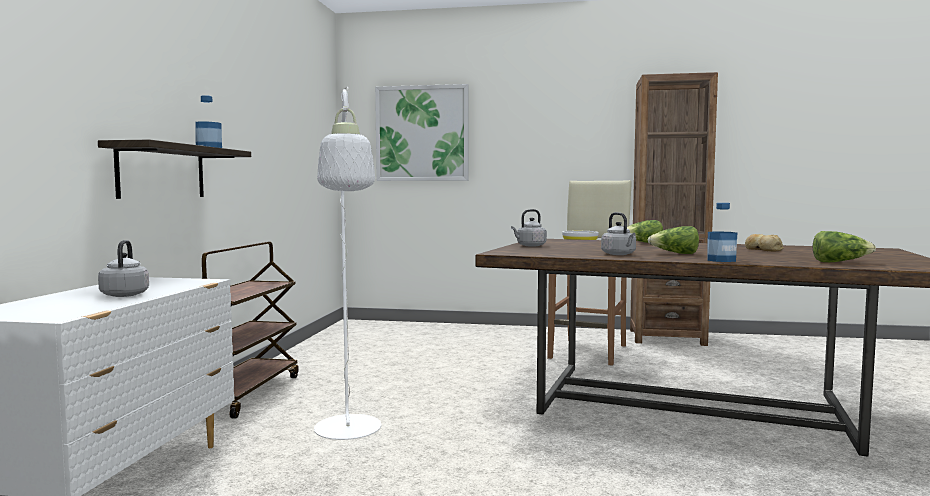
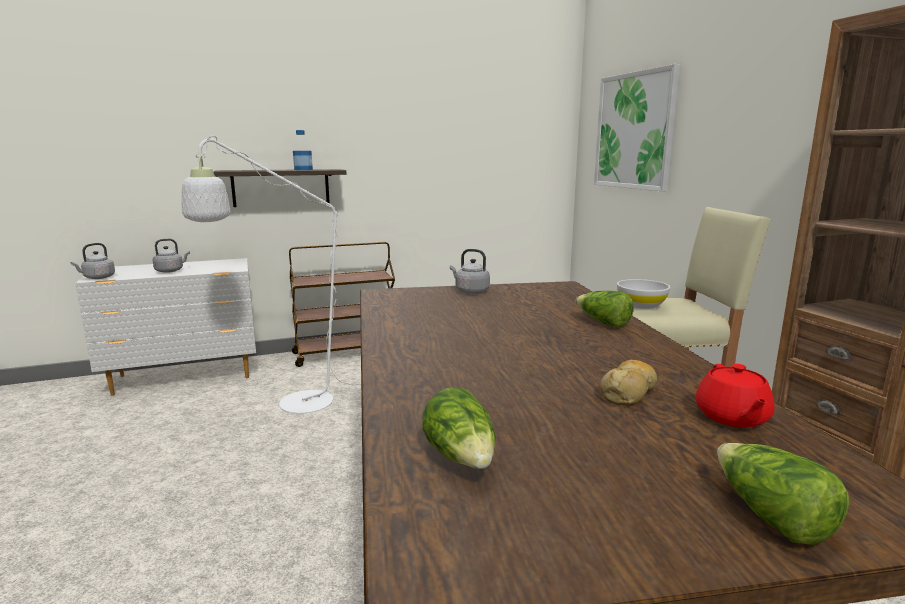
camera: 60 degrees right, 10 degrees up
(619, 254) = (418, 328): grey kettle -> grey kettle (97, 278)
(675, 253) = (466, 348): lettuce -> lettuce (770, 517)
(721, 260) = (401, 376): bottle -> none
(797, 247) = (732, 417): none -> red teapot

